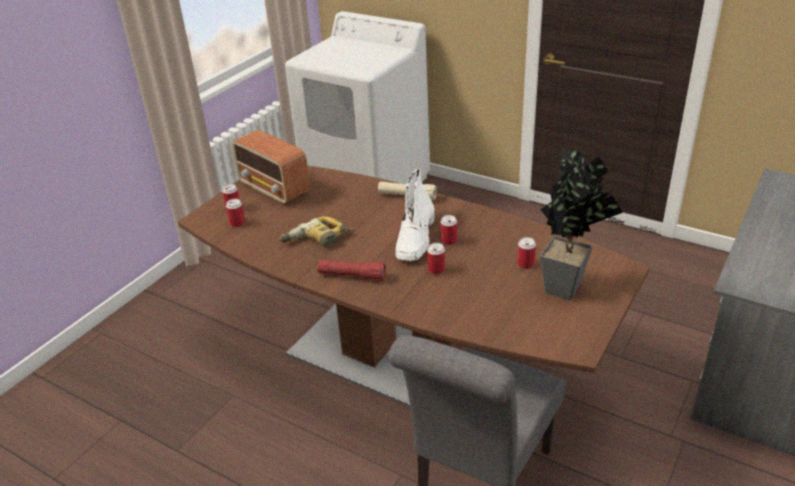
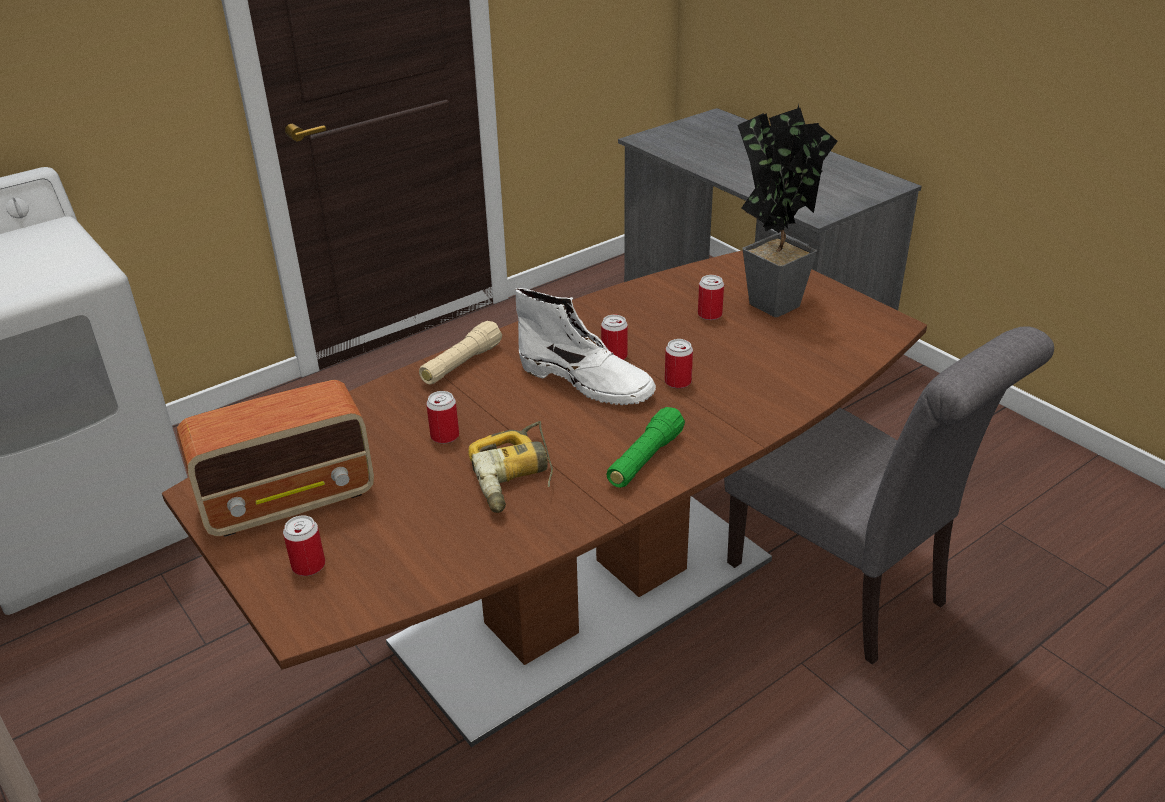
camera: 70 degrees left, 0 degrees up
(237, 223) = (373, 567): can -> can (445, 436)
(352, 276) = (645, 459): red flashlight -> green flashlight

